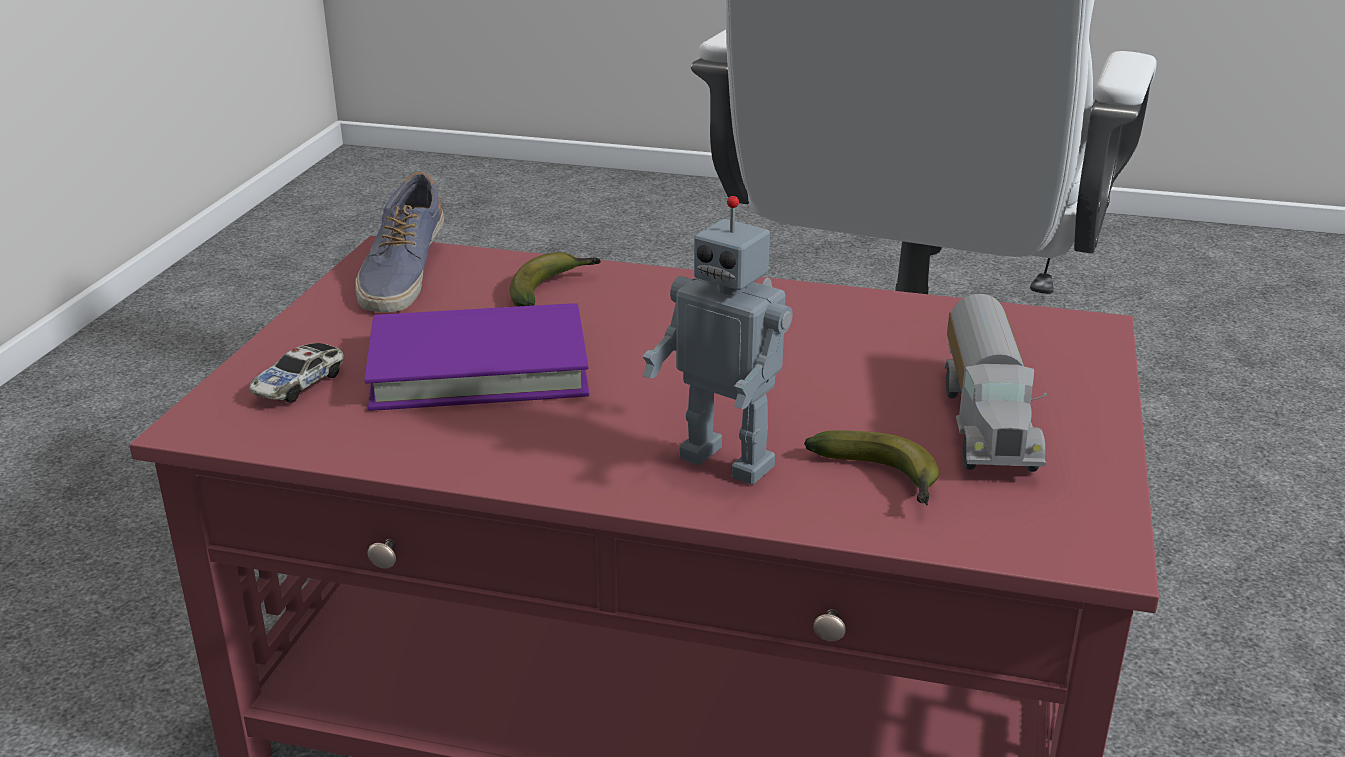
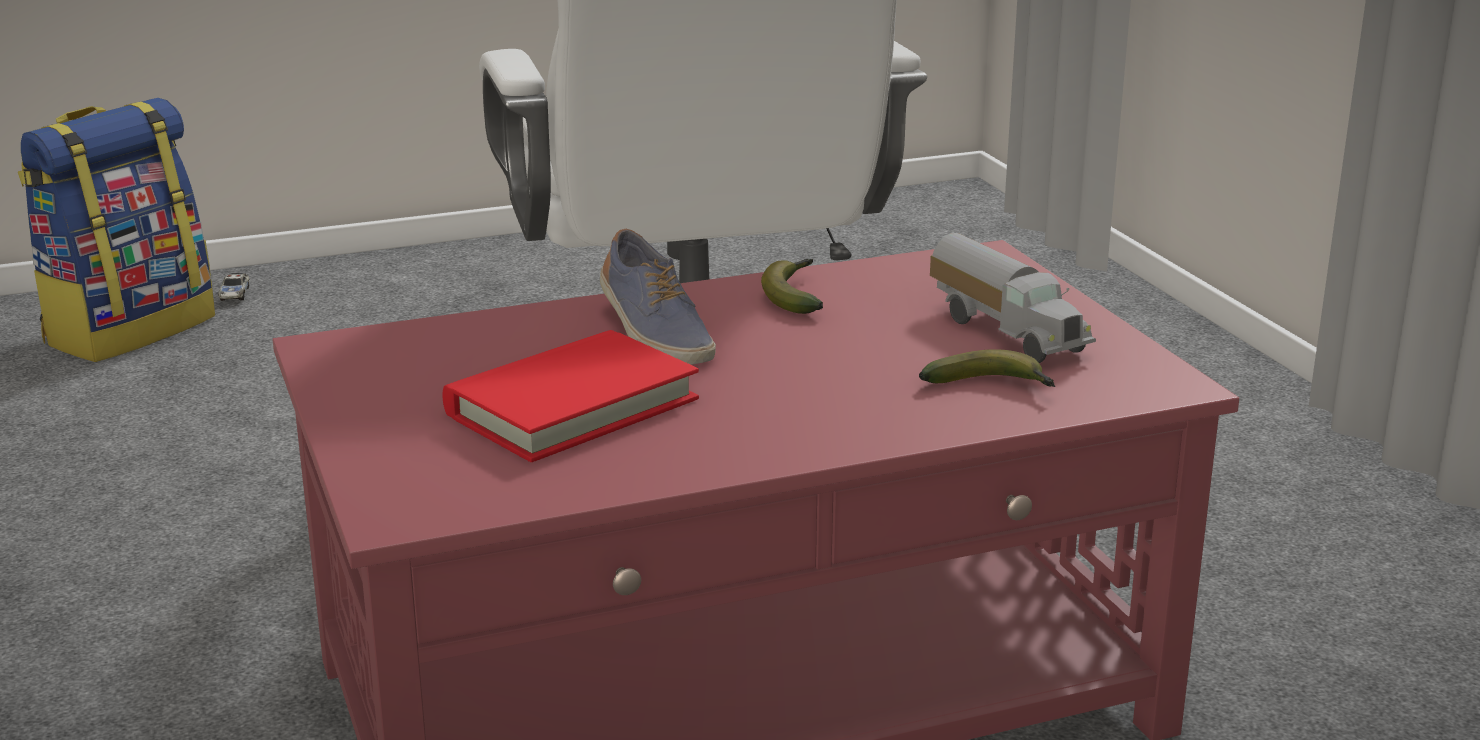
camera: 35 degrees left, 5 degrees down
(299, 385) = (432, 464): toy car -> toy car (235, 294)
(402, 275) = (370, 360): shoe -> shoe (653, 333)
(479, 368) = (572, 406): purple book -> red book
(552, 291) = (536, 335): banana -> banana (795, 295)
(569, 206) = (129, 329): none -> backpack
(730, 460) = (872, 407): toy robot -> none

